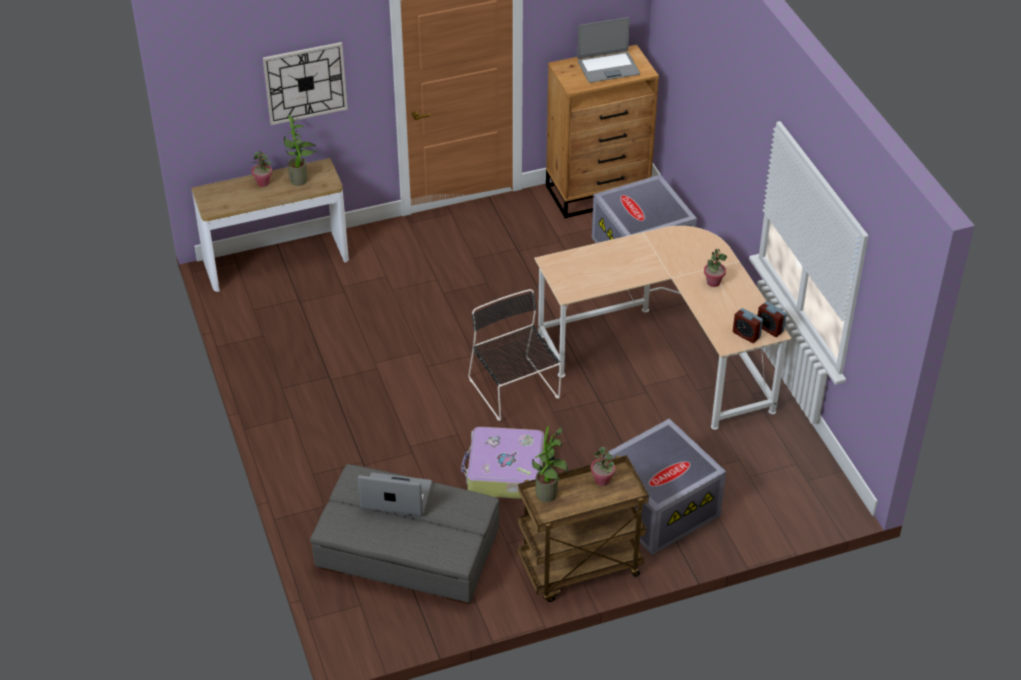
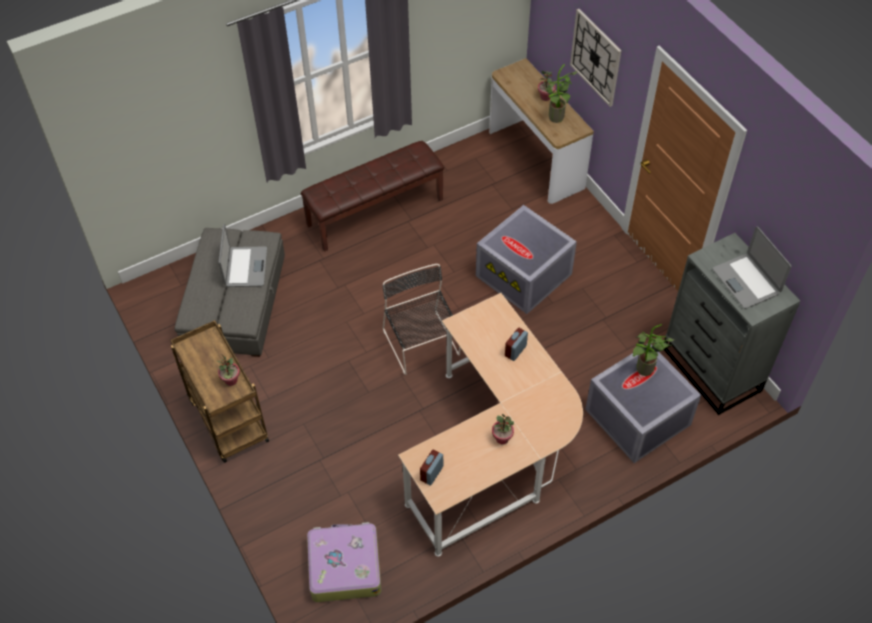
camera: 80 degrees right, 10 degrees up
(304, 406) = (375, 211): none -> brown bench
(504, 472) = (326, 352): suitcase -> suitcase (344, 566)
(515, 390) = (422, 344): black chair -> black chair turned 75 degrees counterclockwise
(549, 496) = (210, 346): potted plant -> potted plant (644, 371)
(598, 192) = (711, 370): brown dresser -> grey dresser
(659, 506) = (304, 469): grey storage box -> grey storage box (525, 275)
(769, 328) = (445, 493): alarm clock -> alarm clock (515, 351)

